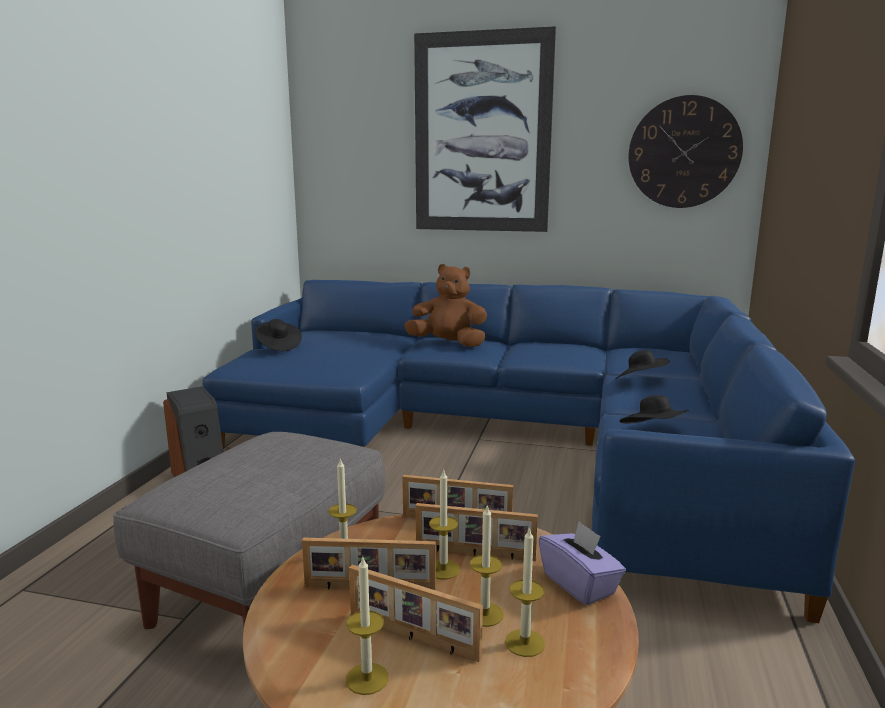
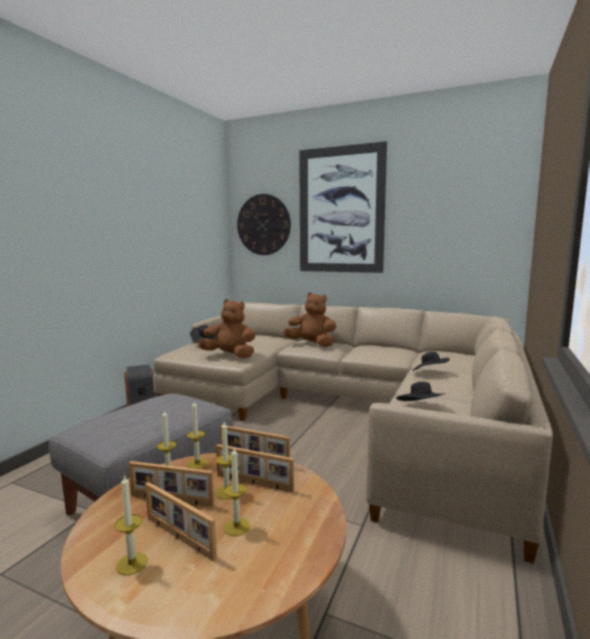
camera: 10 degrees right, 5 degrees down
(330, 367) = (230, 355): none -> brown plush toy
(510, 440) = (347, 410): blue sofa -> beige sofa
(524, 643) = (253, 551): candle -> candle (197, 463)
(579, 584) = (315, 512): purple tissue box -> none
(684, 152) = (474, 219): wall clock -> wall clock (263, 225)

